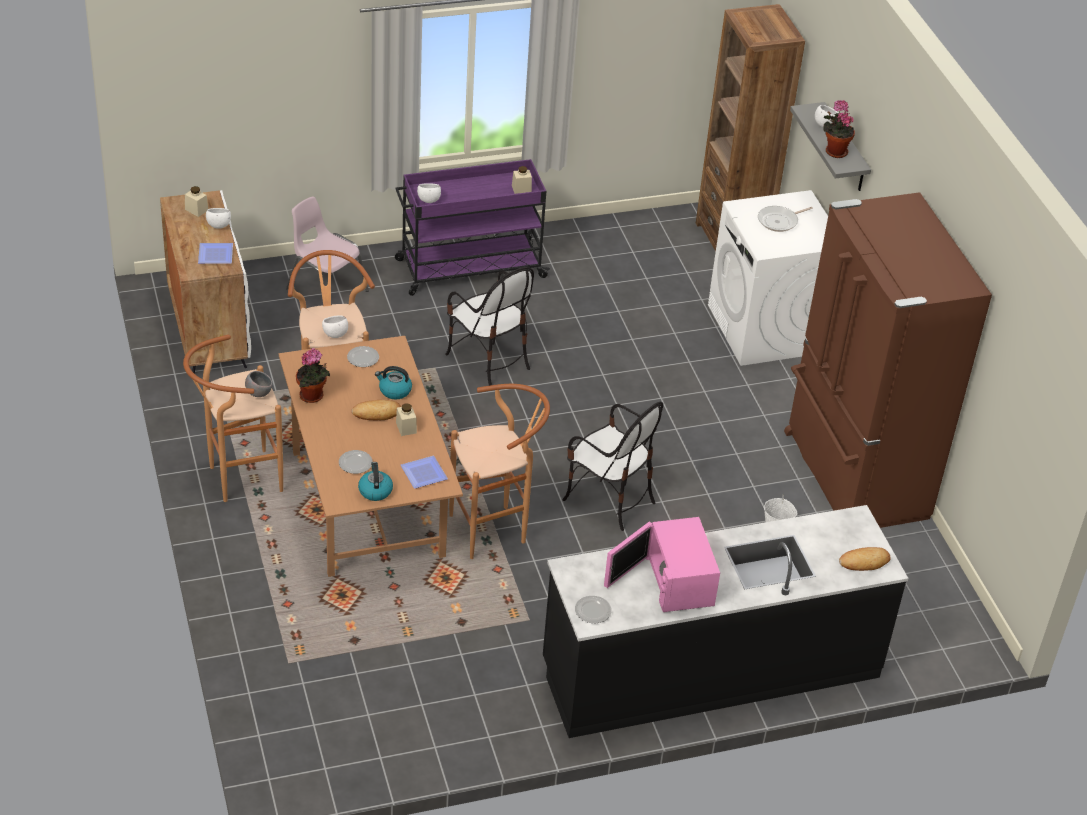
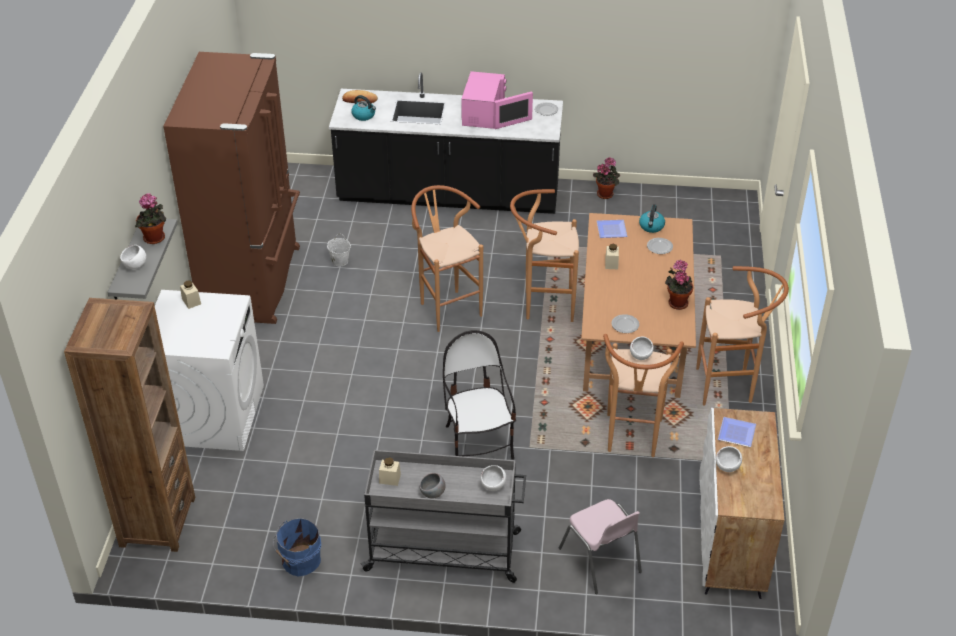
camera: 155 degrees left, 0 degrees up
(196, 210) = (747, 493): beige jar -> beige jar (191, 301)
(258, 393) = (720, 319): grey bowl -> grey bowl (433, 494)
(377, 413) = (629, 279): bread -> none
(394, 391) = (609, 293): kettle -> kettle (364, 115)
(469, 268) = (445, 551): purple cart -> grey cart
(488, 735) = (606, 194): none -> potted plant
(589, 237) = (299, 561): none -> blue bucket
(609, 499) = (446, 307): chair -> brown stool
(779, 221) = (196, 326): frying pan -> none

